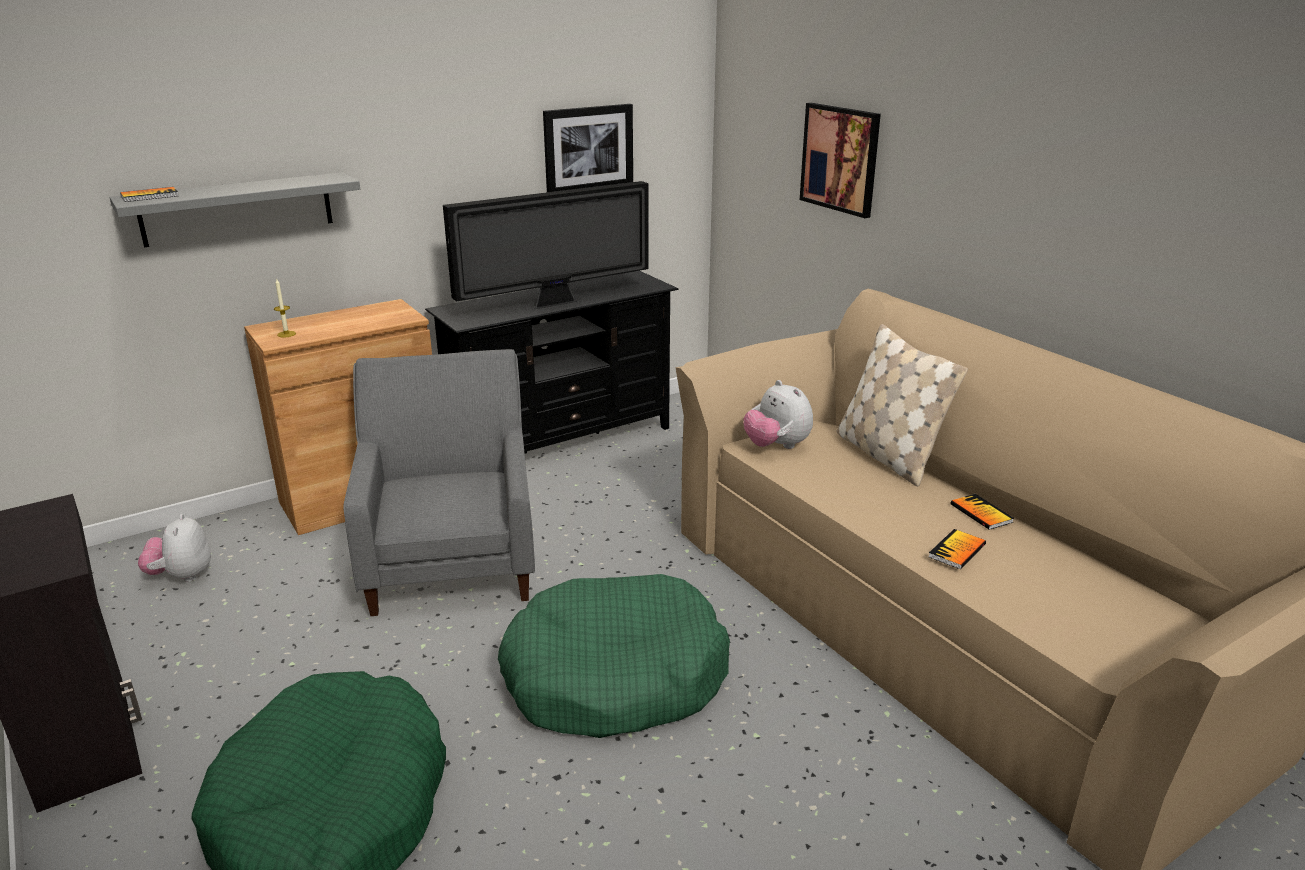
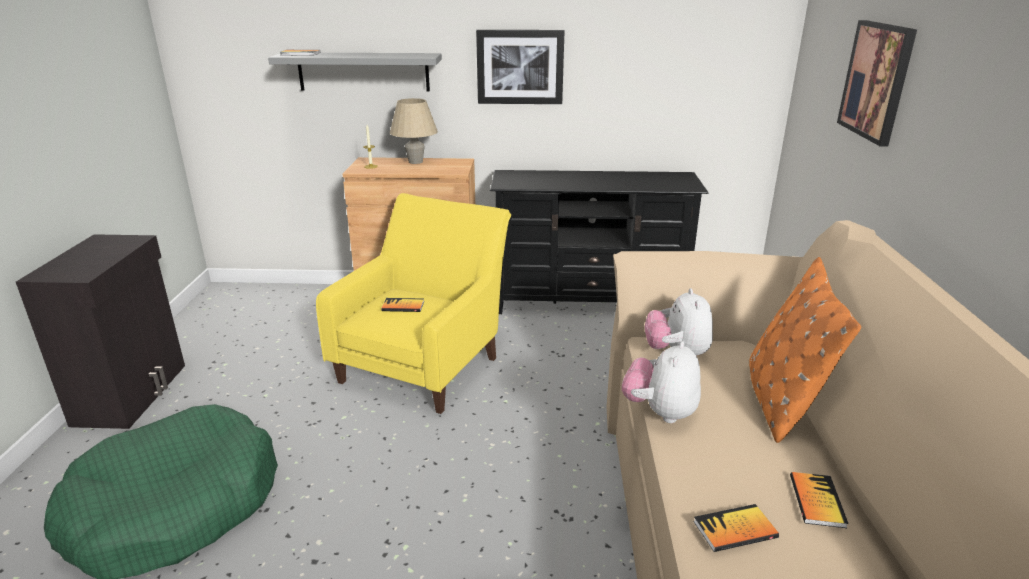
camera: 35 degrees right, 0 degrees up
(182, 576) = (276, 316): plush toy -> plush toy (660, 412)
(335, 317) = (415, 162): none -> beige table lamp
(438, 492) = (403, 306): none -> book
(451, 560) = (424, 363): grey armchair -> yellow armchair
(556, 303) = (589, 184): television -> none
(588, 149) = (658, 56): picture -> picture (520, 67)
(614, 676) = (435, 502): green dog bed -> none
(888, 456) = (781, 400): beige pillow -> orange pillow

